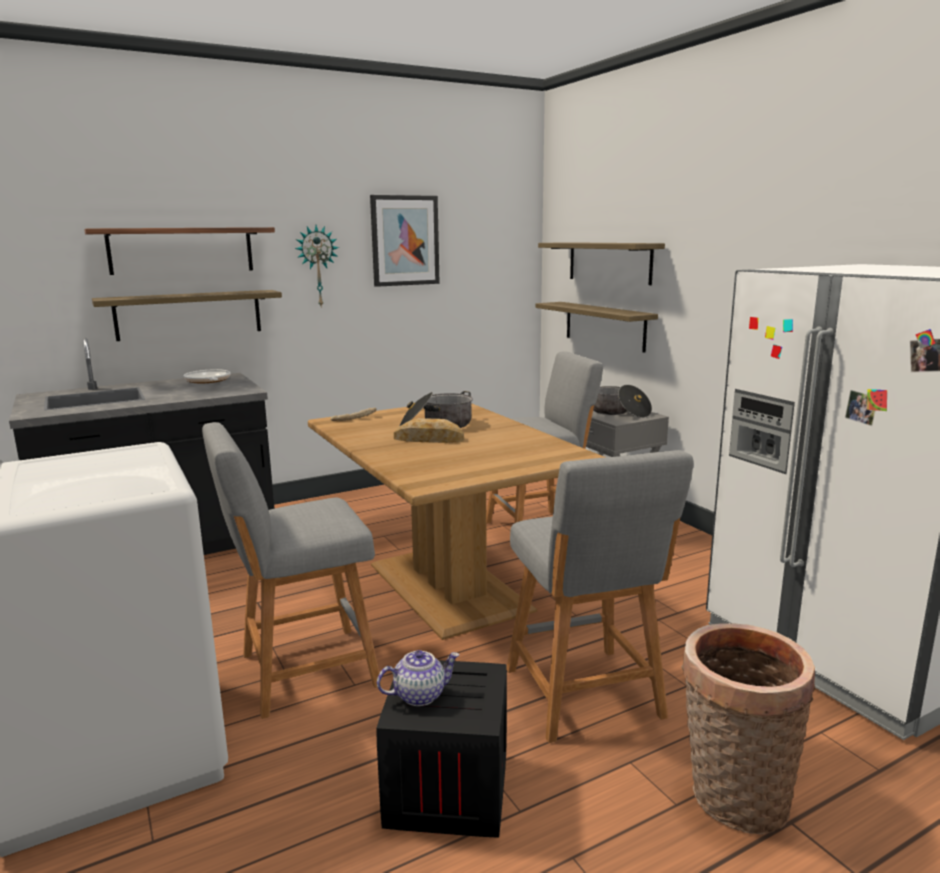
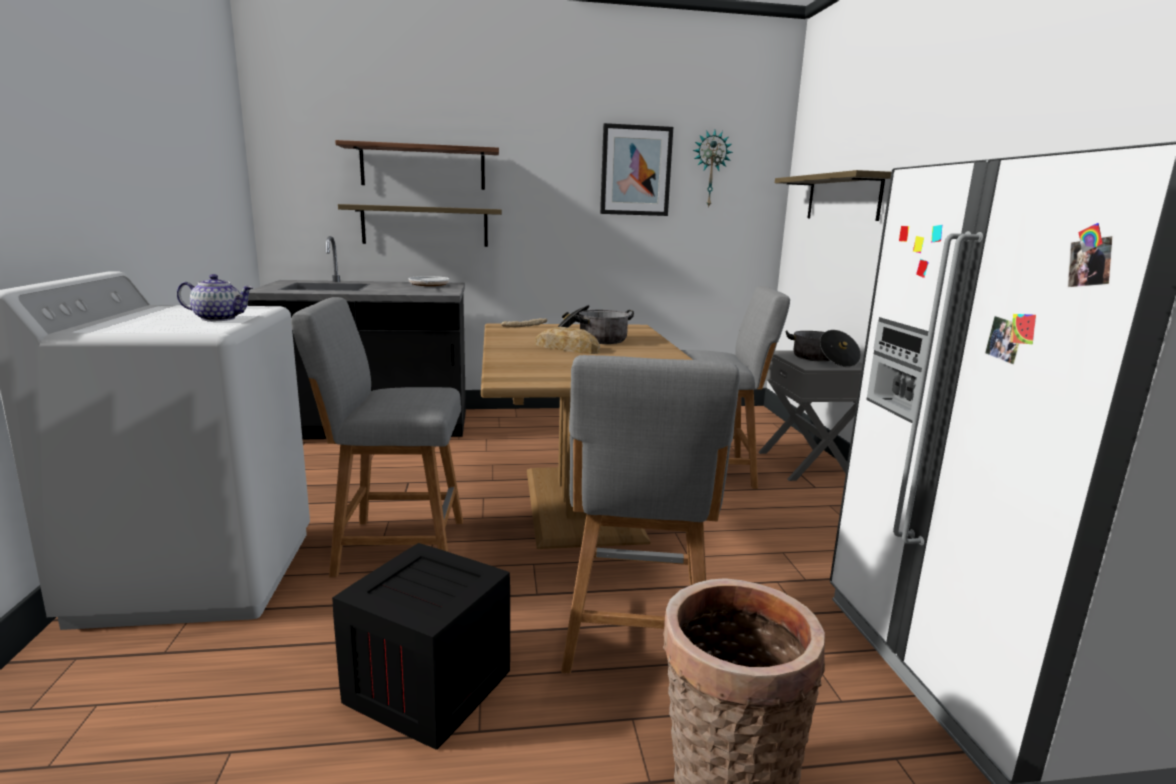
camera: 20 degrees right, 0 degrees up
(317, 266) = (545, 190): wall clock -> wall clock (710, 169)
(420, 695) = (399, 578): teapot -> teapot (219, 318)
(604, 325) = (831, 268): shelf -> none

